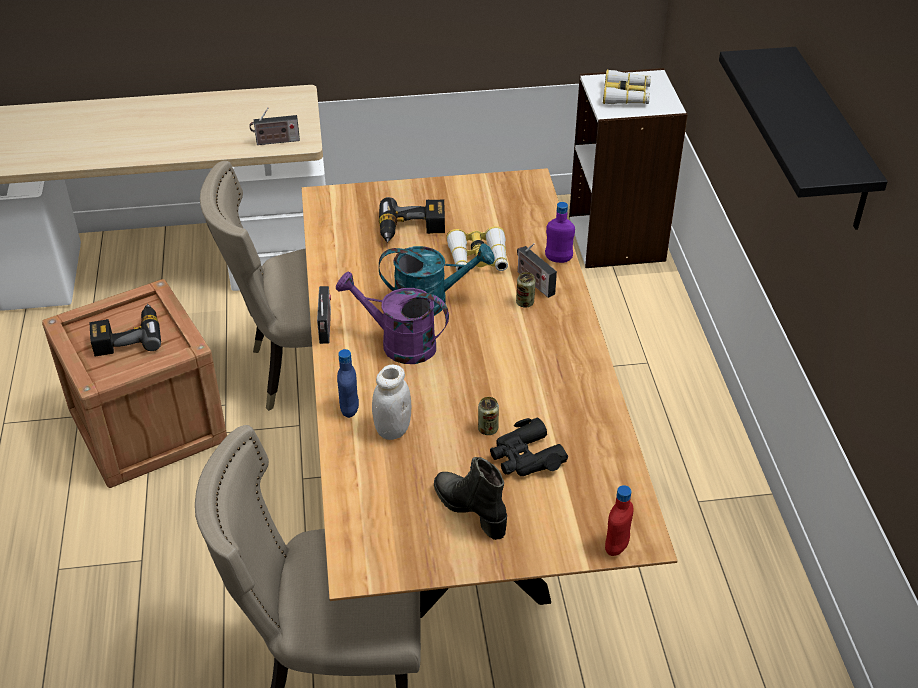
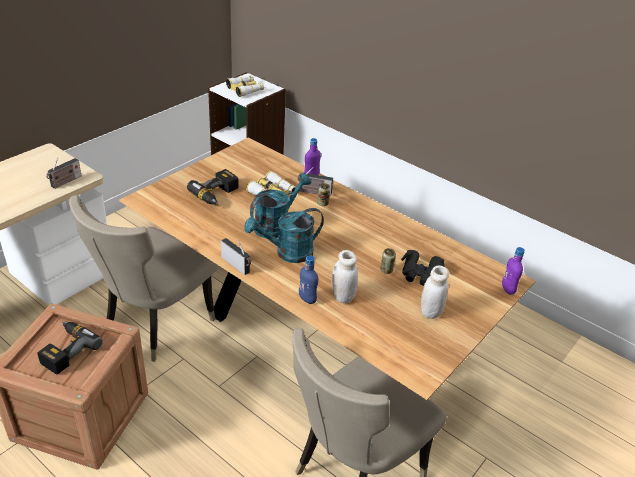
camera: 45 degrees left, 5 degrees down
(398, 343) = (287, 253): purple watering can -> turquoise watering can
(470, 510) = (430, 312): black boot -> white jar
(616, 546) = (508, 289): red bottle -> purple bottle
(830, 141) = (454, 49): black shelf -> none

